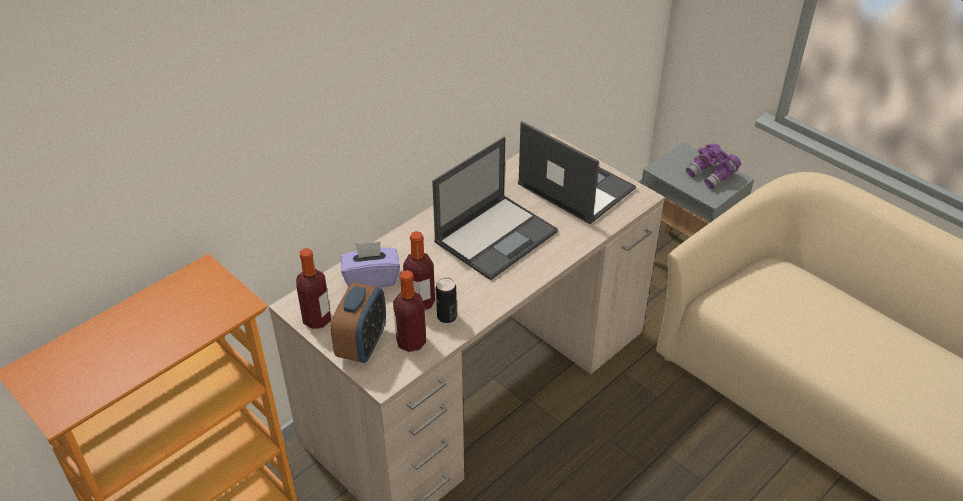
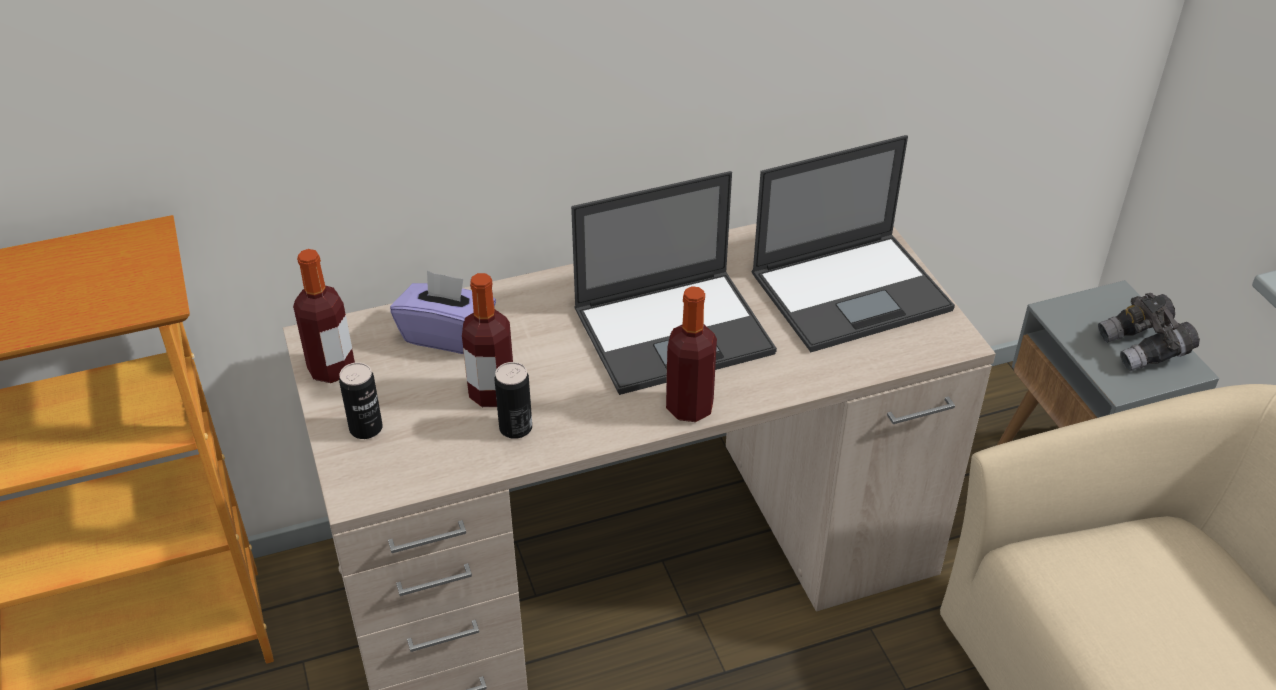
camera: 25 degrees right, 0 degrees up
(362, 345) = (366, 428): alarm clock -> can
(411, 342) = (437, 448): bottle -> bottle (689, 407)
(574, 186) = (852, 291): laptop -> laptop turned 90 degrees clockwise
(711, 175) = (1143, 348): purple binoculars -> grey binoculars

